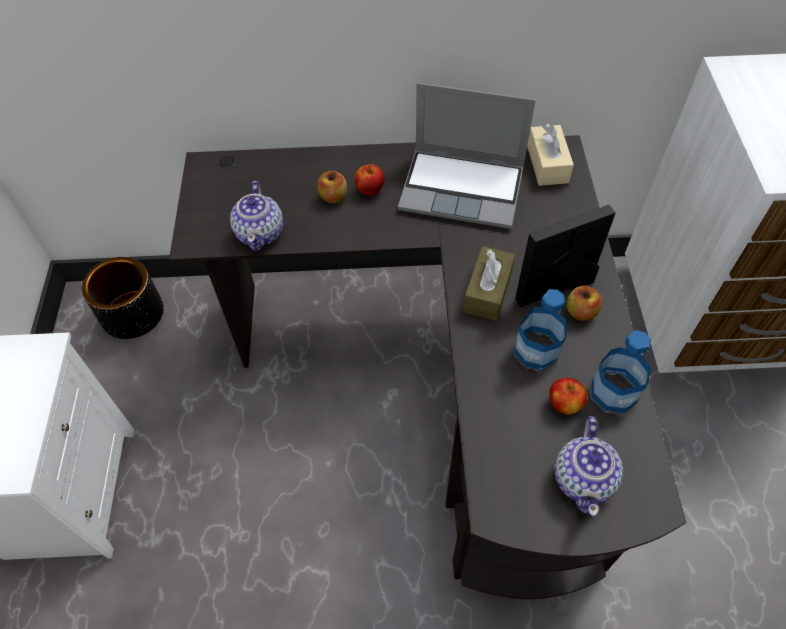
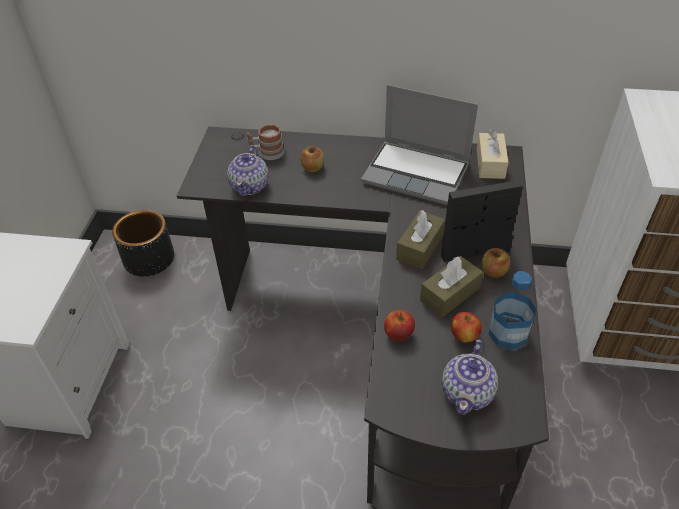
camera: 10 degrees right, 10 degrees down
(271, 182) = (267, 153): none -> mug
(370, 190) = (342, 166): apple -> apple (398, 334)
(536, 350) = (450, 294): bottle -> brown tissue box

